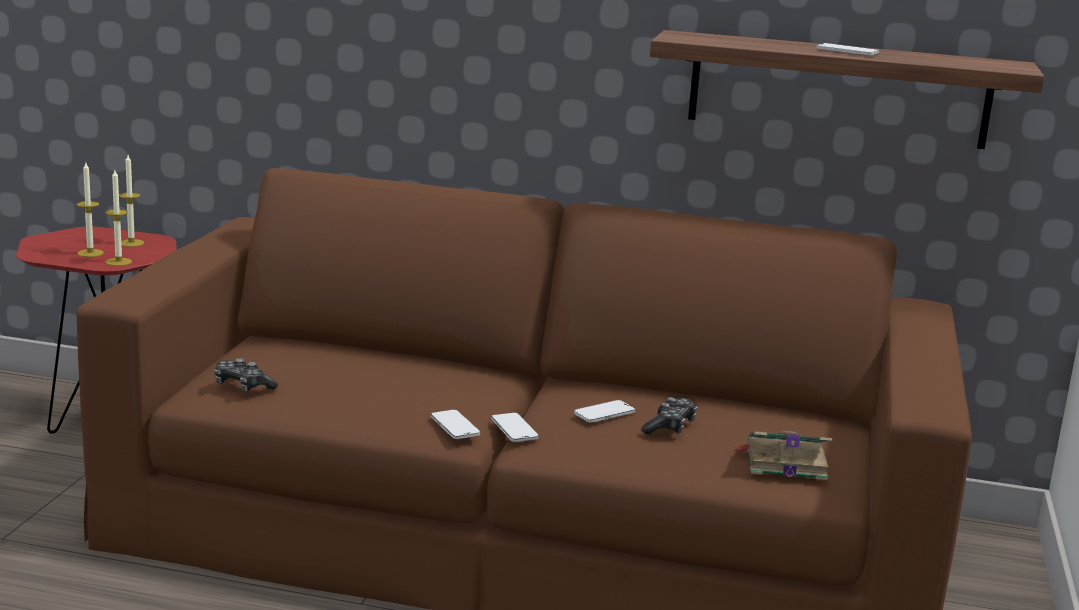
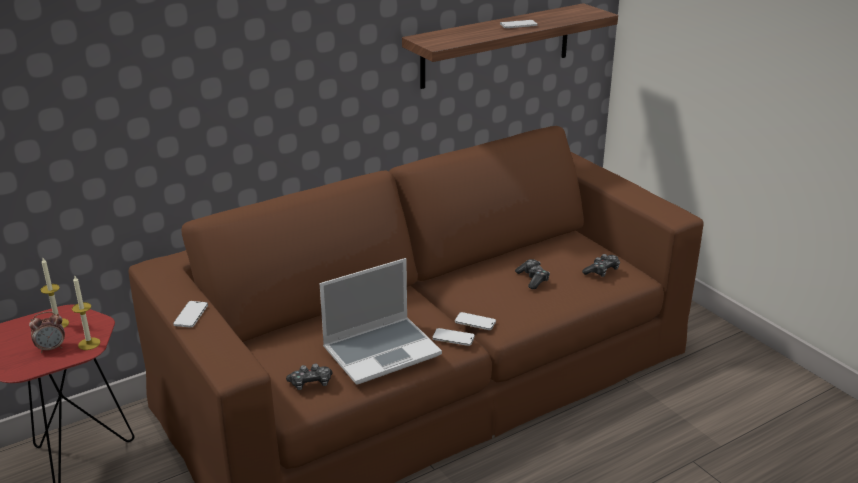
camera: 45 degrees left, 10 degrees up
(90, 253) = (51, 348): candle -> alarm clock
(358, 397) = (382, 351): none -> laptop
(604, 413) = (495, 288): phone -> phone (191, 315)
(783, 463) = (602, 271): book -> game controller

